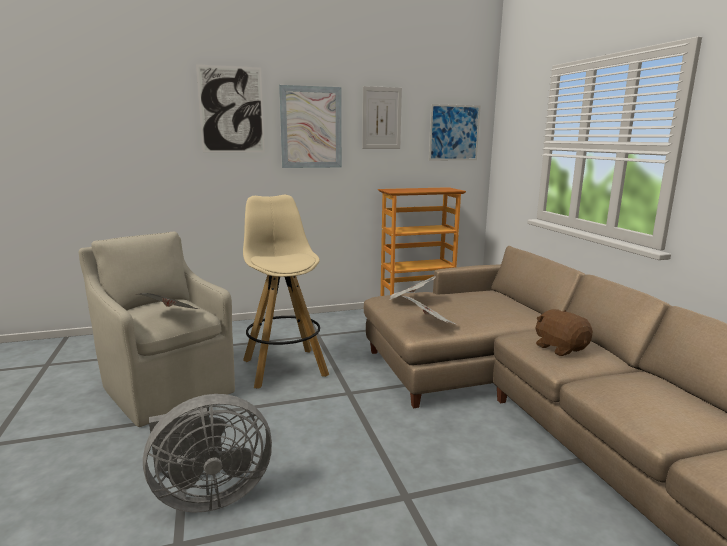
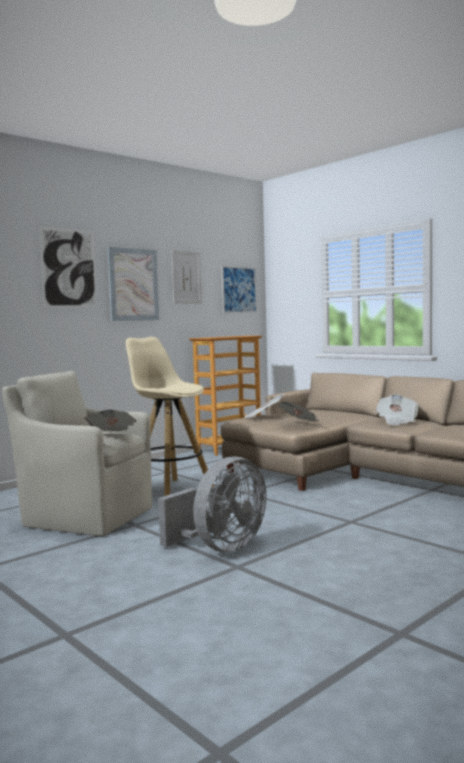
camera: 25 degrees left, 10 degrees down
(560, 348) = (396, 421): brown plush toy -> newspaper

